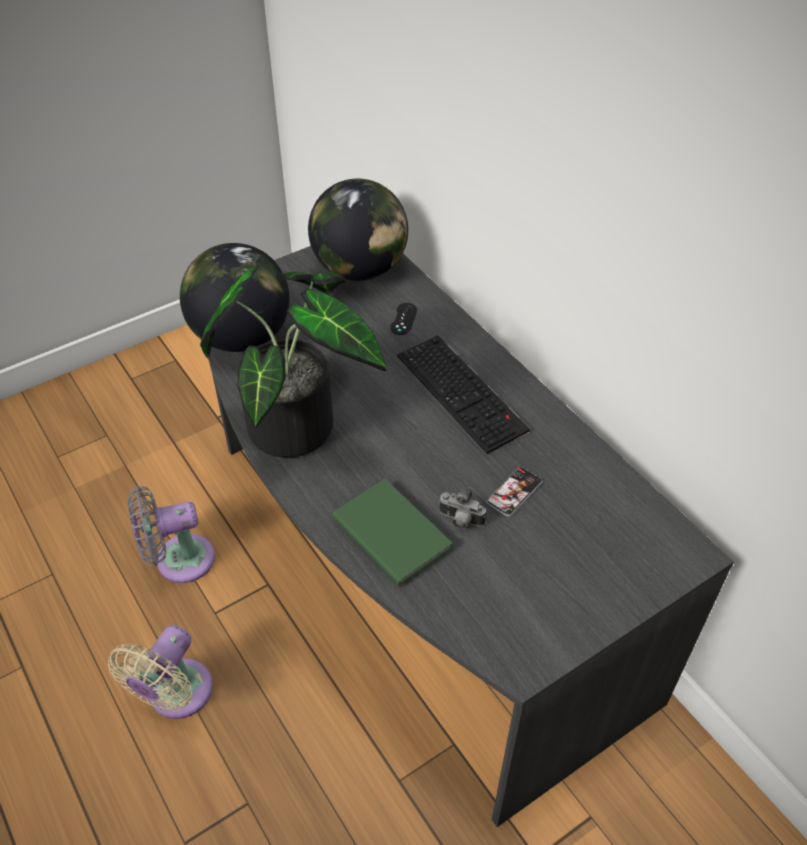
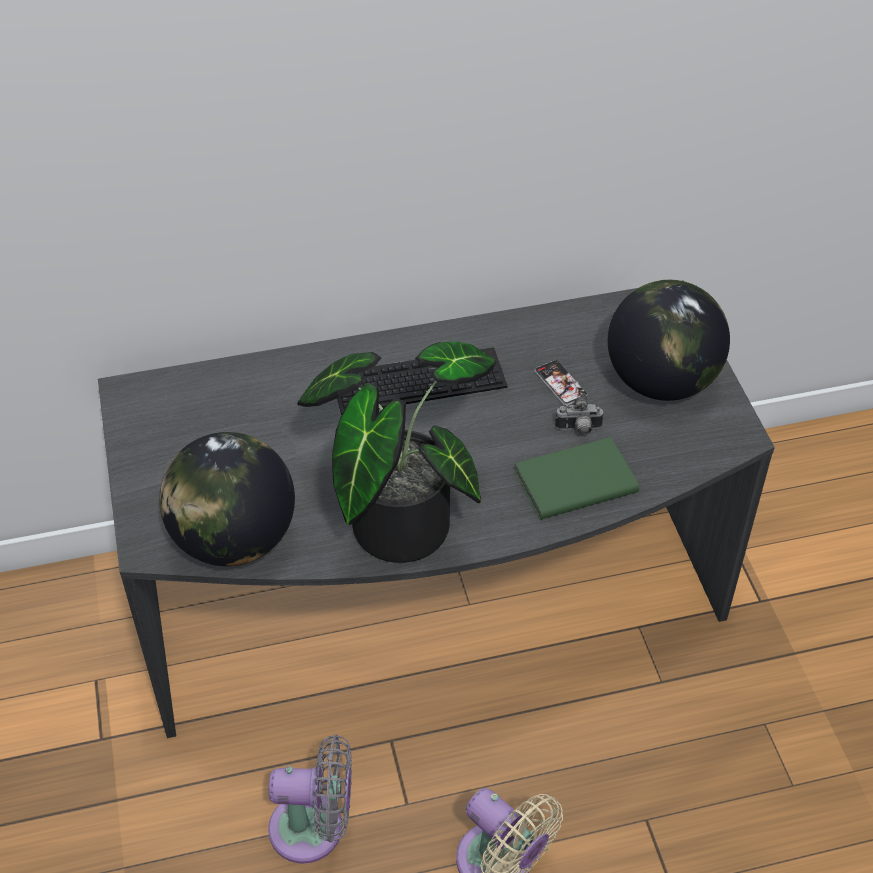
camera: 70 degrees left, 0 degrees up
(178, 560) = (314, 829): grey fan -> grey fan turned 90 degrees counterclockwise
(360, 269) = (180, 408): globe -> globe (661, 382)
(403, 319) = (286, 394): black game controller -> none
(460, 521) = (578, 430): camera -> camera turned 45 degrees clockwise

